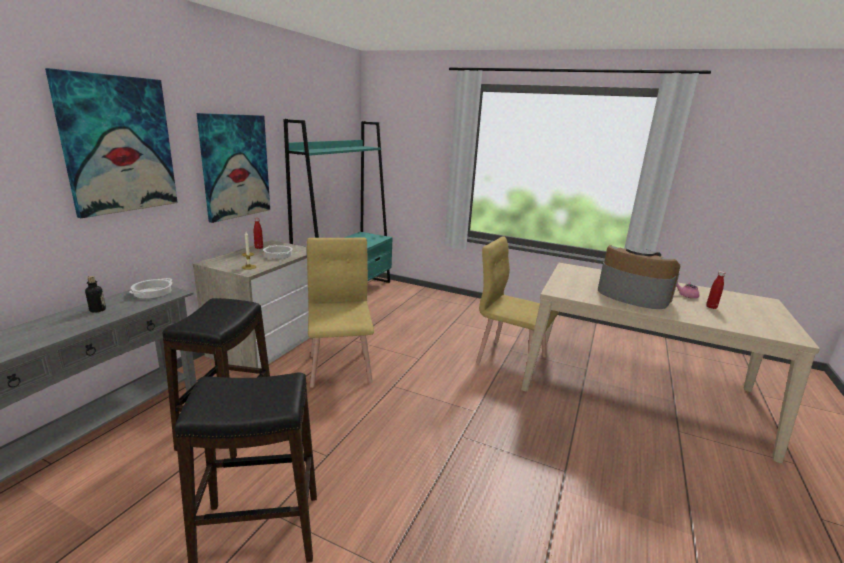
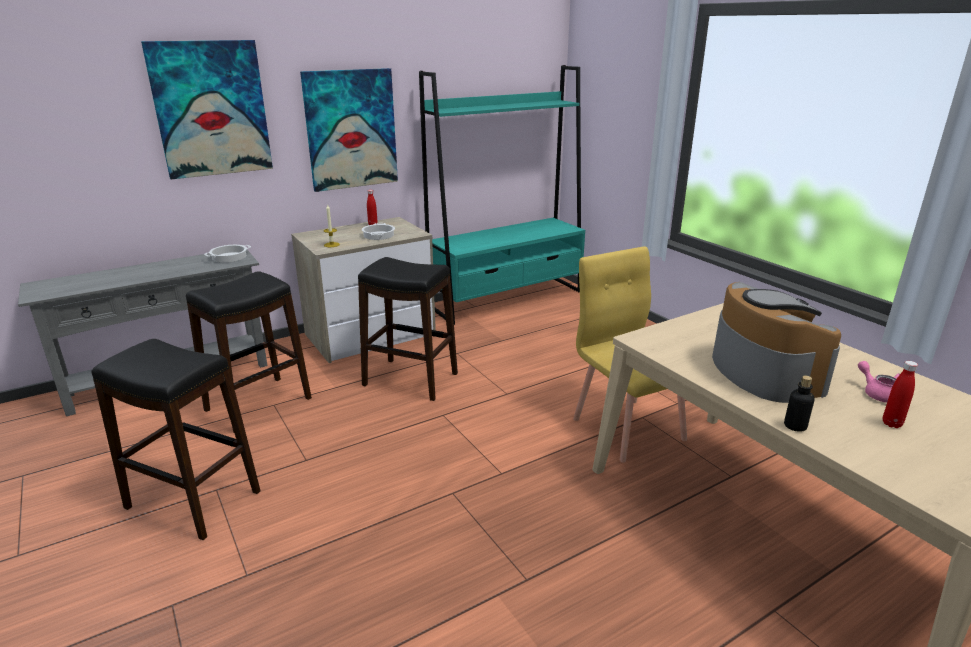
camera: 35 degrees right, 5 degrees up
(97, 310) = (173, 266): bottle -> bottle (795, 426)
(340, 368) = (411, 379): yellow chair -> black stool

